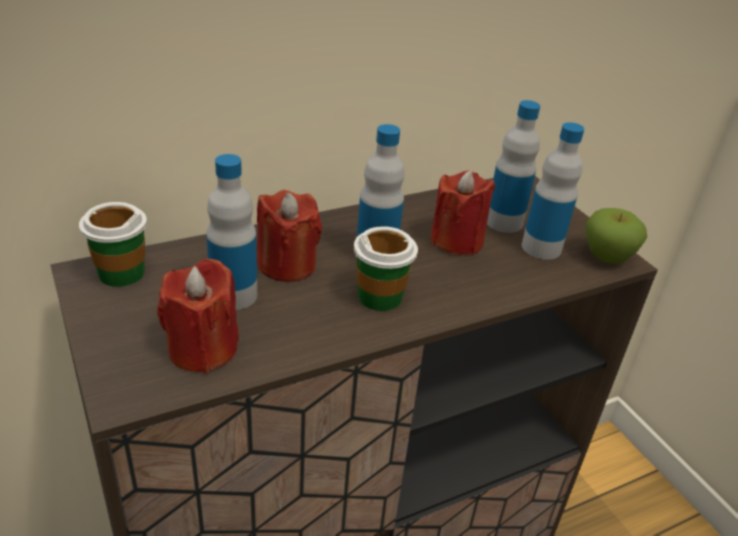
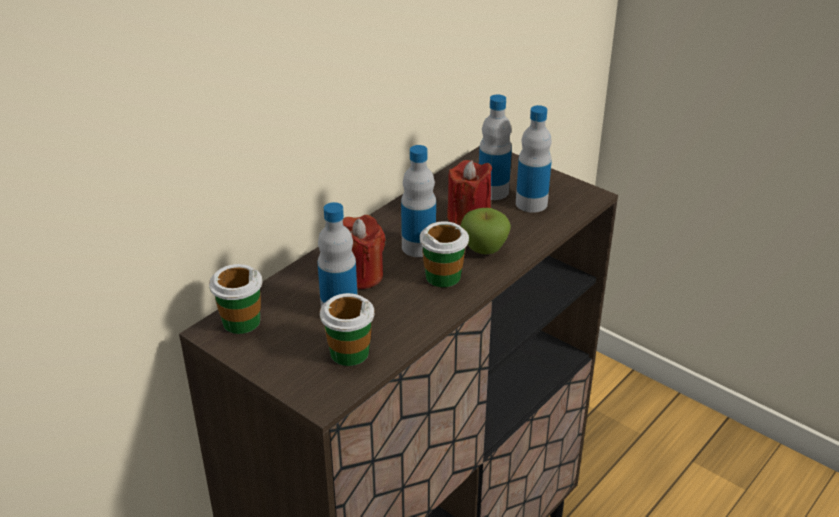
camera: 20 degrees left, 0 degrees up
(203, 349) = (349, 352): red candle -> cup
(606, 258) = (580, 197): apple -> apple (484, 250)

